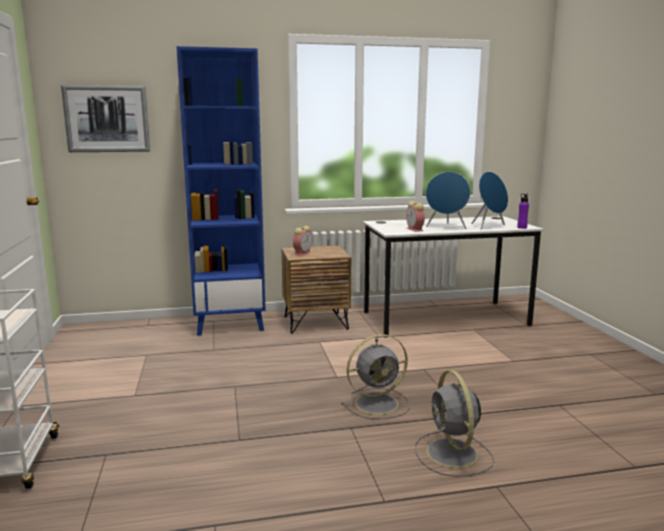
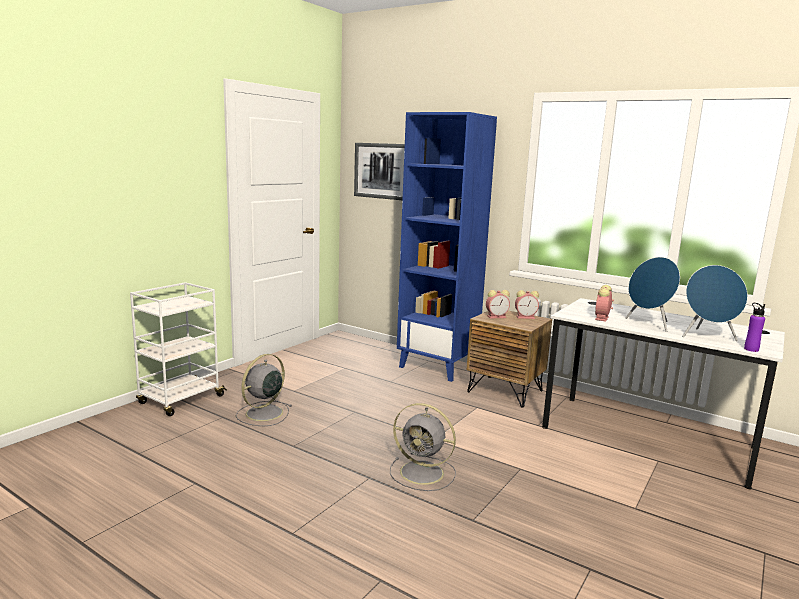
camera: 45 degrees right, 0 degrees up
(321, 248) = (526, 317): none -> alarm clock
(453, 454) = (398, 539): grey fan -> grey fan (263, 414)

